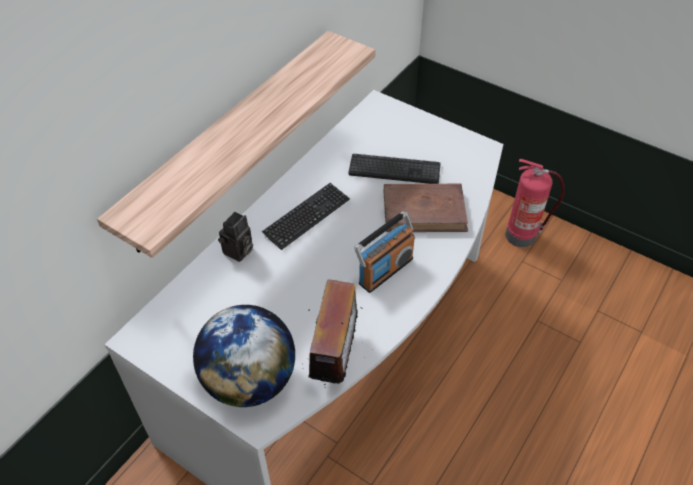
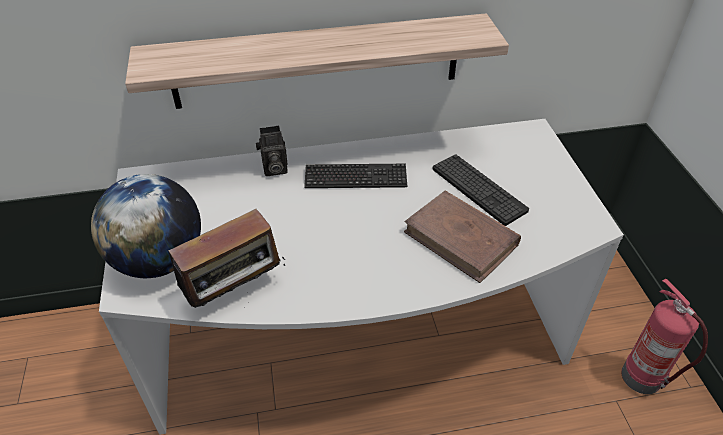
camera: 45 degrees right, 5 degrees down
(385, 270) = (362, 260): radio -> none

